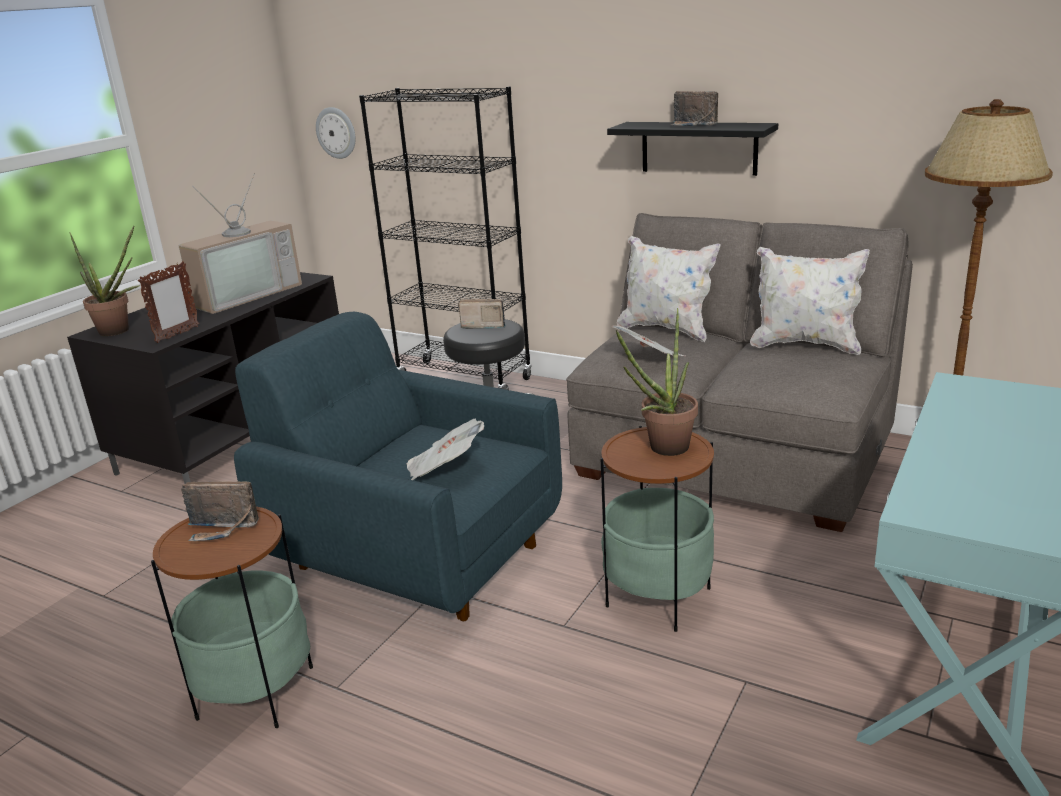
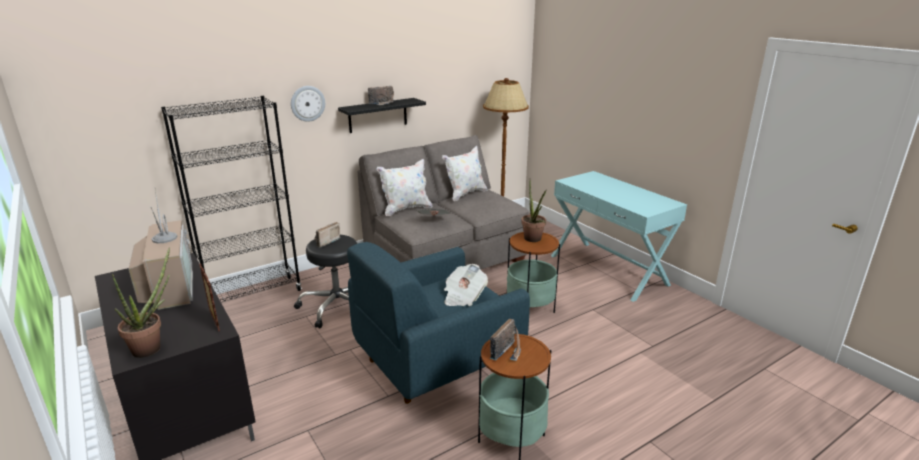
camera: 65 degrees left, 0 degrees up
(336, 132) = (88, 150): wall clock -> wall clock (307, 103)

